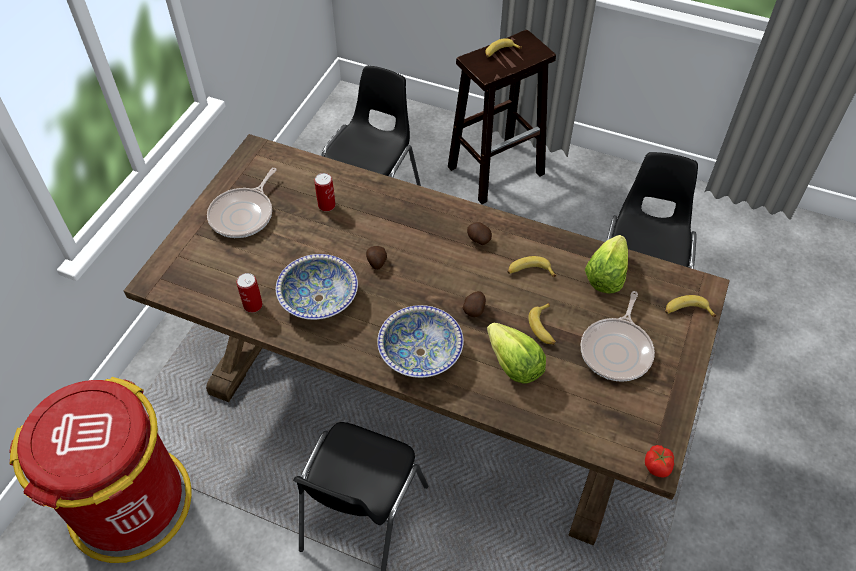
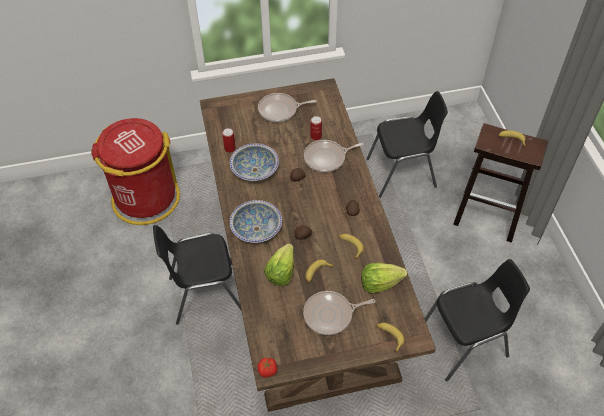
camera: 55 degrees right, 0 degrees up
(373, 215) = (327, 158): none -> frying pan

